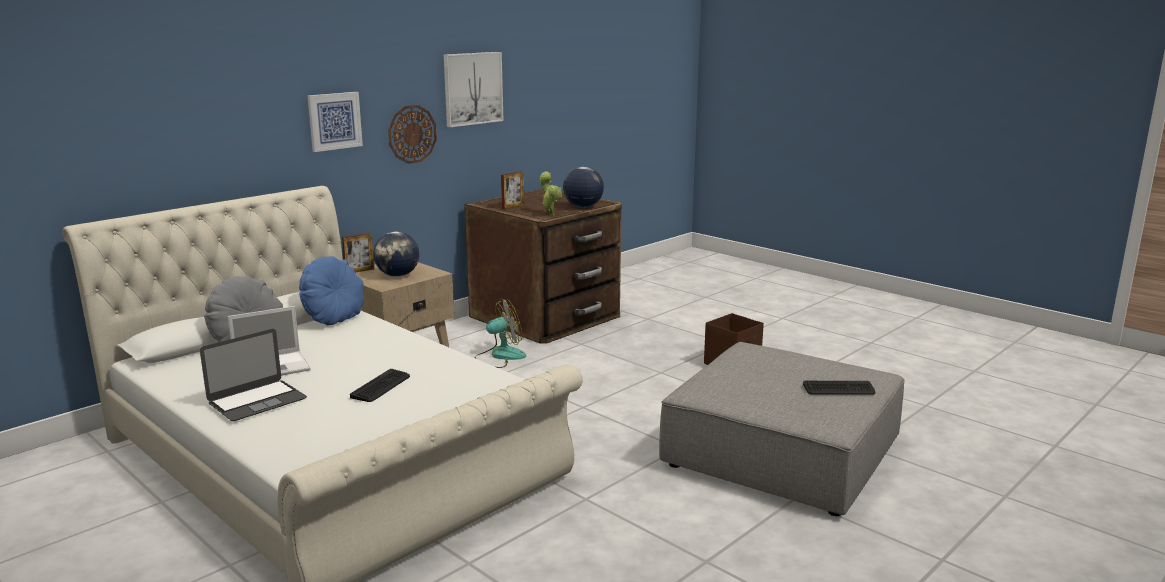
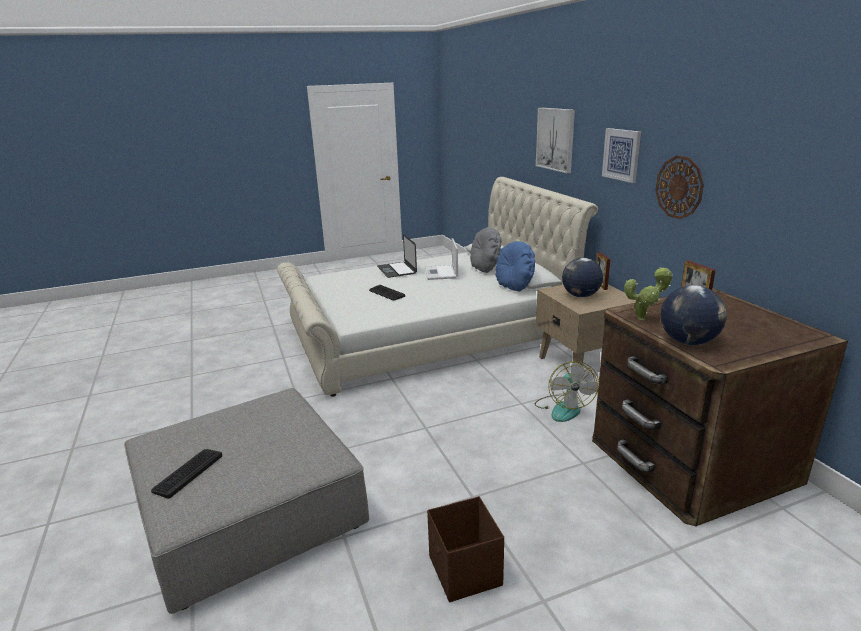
camera: 115 degrees right, 5 degrees up
(472, 88) = (761, 153): picture -> picture (555, 139)

